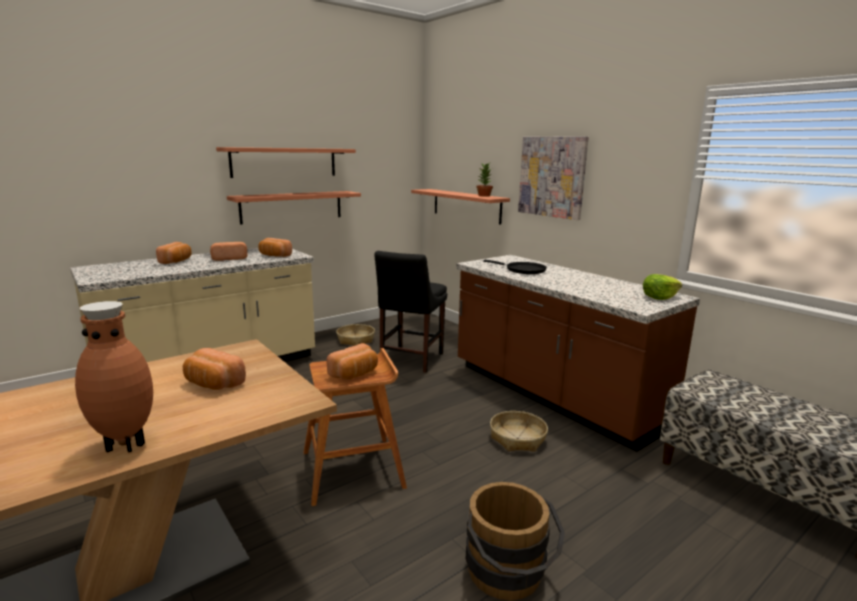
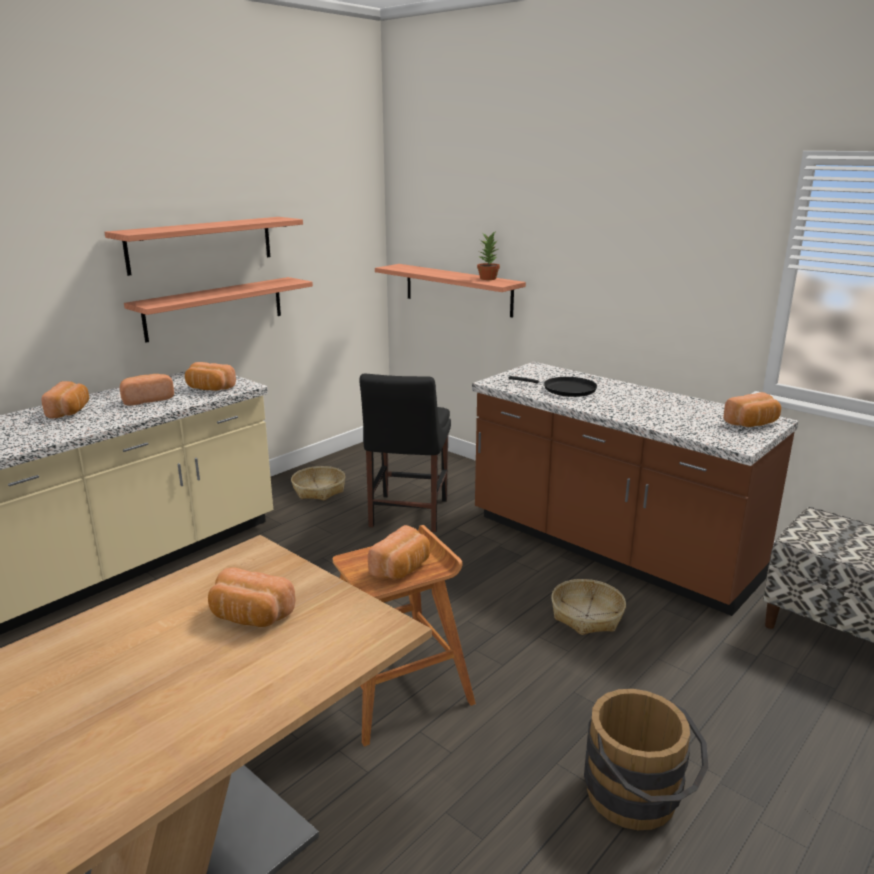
camera: 10 degrees left, 5 degrees up
(126, 444) = (198, 726): brown vase -> none
(552, 177) = (588, 256): picture -> none
(659, 297) = (752, 424): lettuce -> bread

